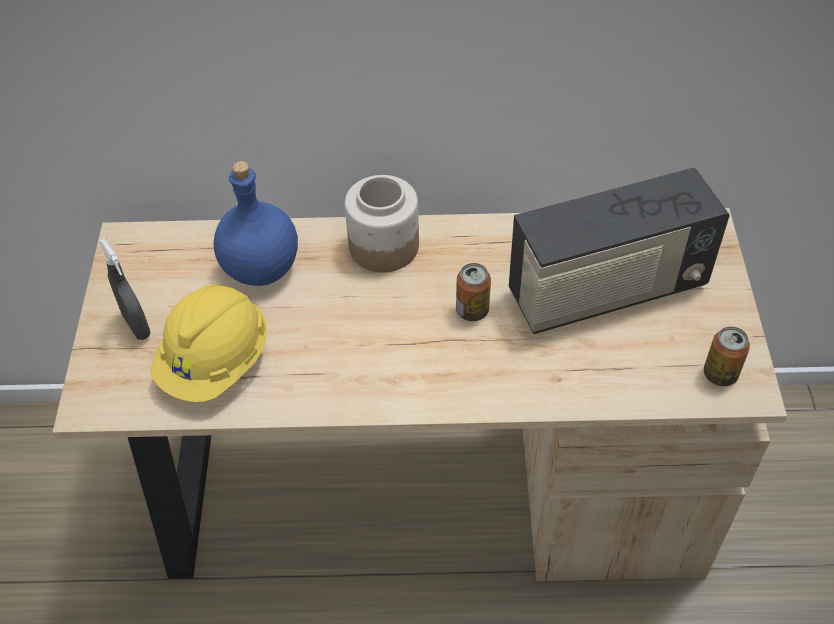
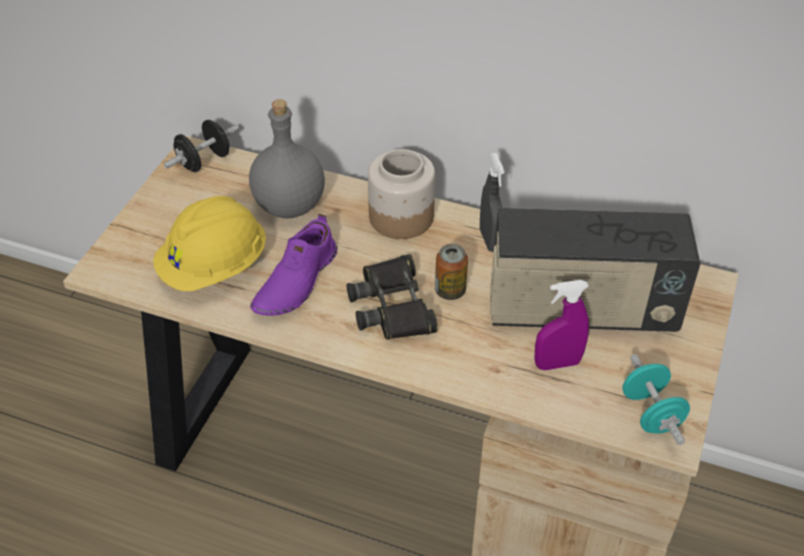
camera: 20 degrees right, 5 degrees down
(137, 326) = (168, 221): grey spray bottle -> grey spray bottle (490, 240)
(142, 246) = (204, 161): none -> black dumbbell
(262, 268) = (291, 205): blue bottle -> grey bottle
(310, 350) = (295, 281): none -> purple shoe
(424, 345) = (392, 306): none -> black binoculars
(611, 353) = (557, 363): none -> purple spray bottle
(720, 374) = (651, 413): can -> turquoise dumbbell

